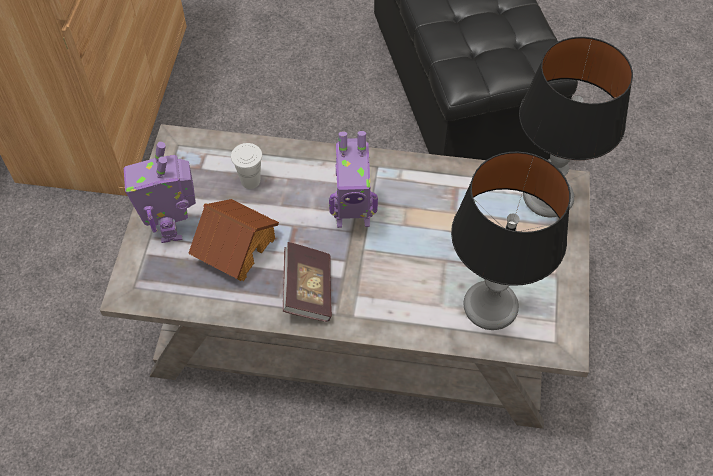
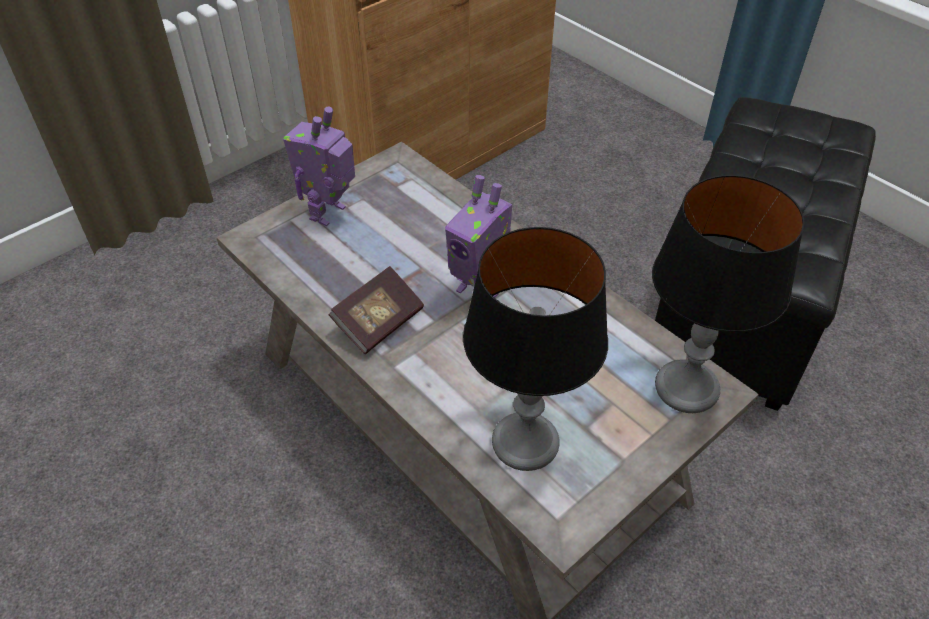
camera: 40 degrees right, 10 degrees down
(235, 247) = (359, 255): toy house -> none
(250, 181) = (424, 216): white cup -> none

